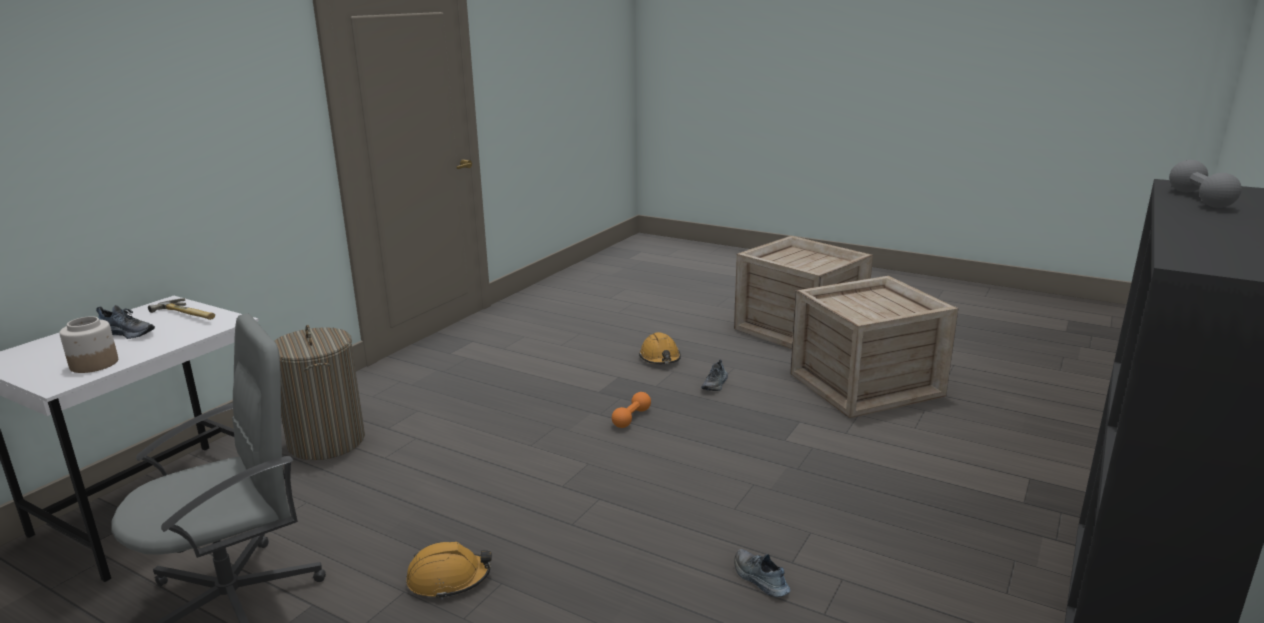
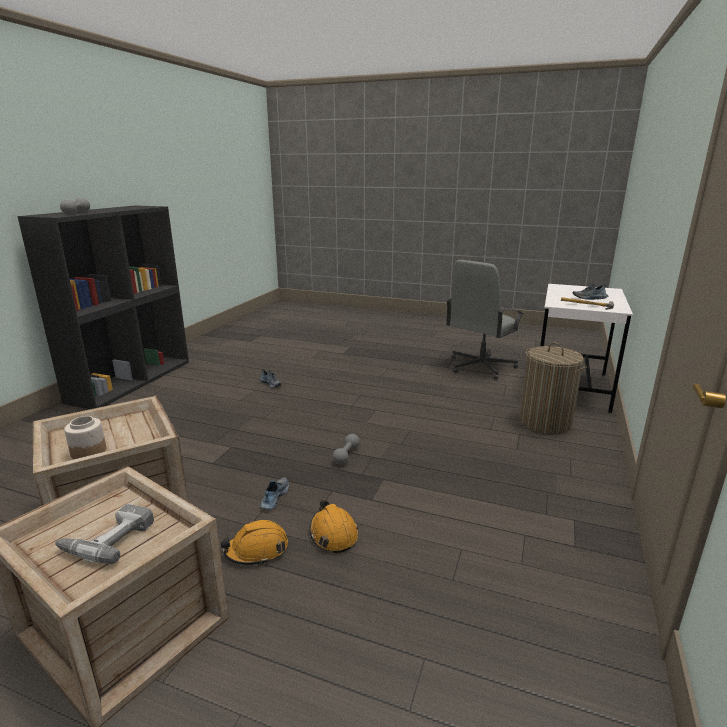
camera: 170 degrees right, 0 degrees up
(93, 364) = (564, 290): jar -> jar (89, 451)
(449, 579) = (403, 376): orange hard hat -> orange hard hat (257, 550)
(631, 418) = (346, 455): orange dumbbell -> grey dumbbell
(799, 260) = (107, 539): none -> power drill

